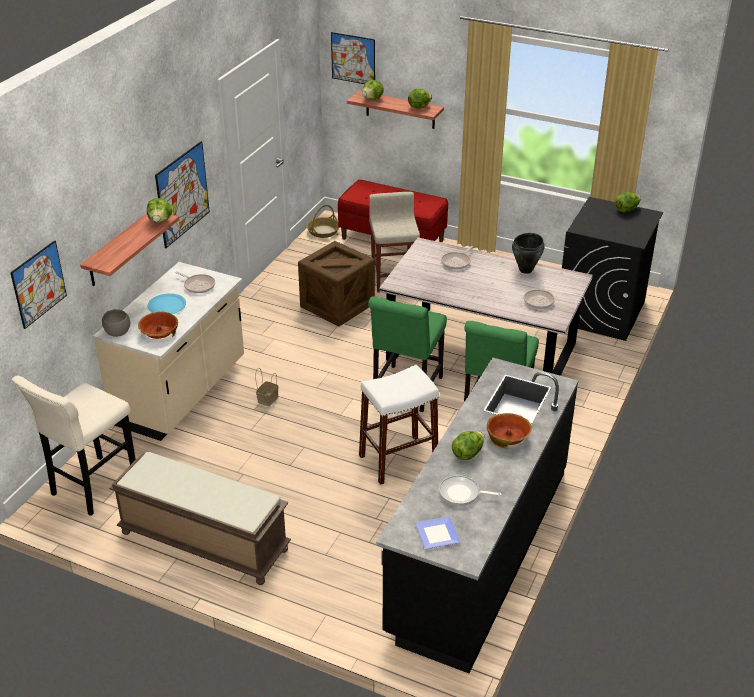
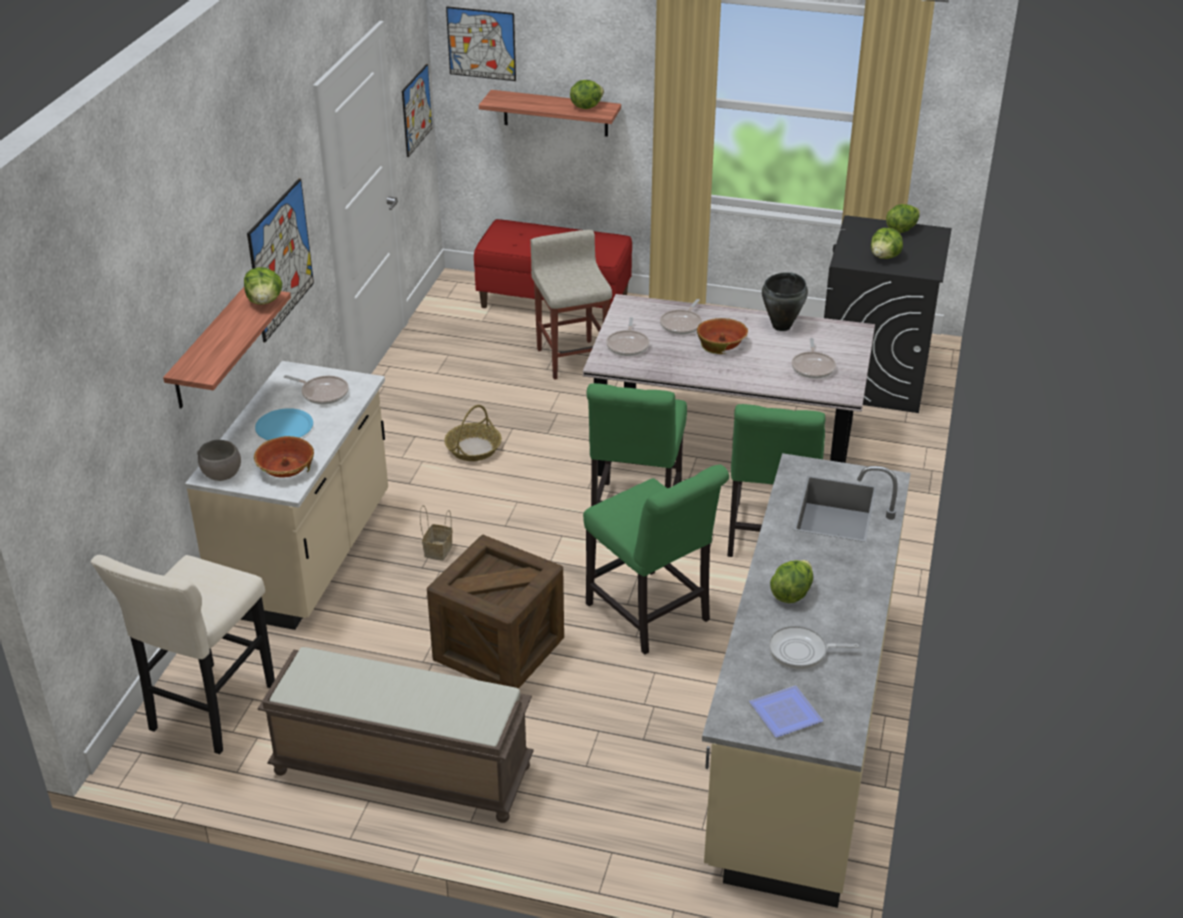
camera: 10 degrees left, 0 degrees up
(39, 284) = (114, 412): picture -> picture (416, 110)
(323, 231) = (451, 299): basket -> basket (473, 448)
(337, 305) = (501, 404): crate -> crate (499, 649)
(373, 99) = (516, 100): lettuce -> lettuce (885, 257)
(398, 459) = (651, 616): white stool -> green chair
(415, 273) = (628, 345): none -> frying pan
(478, 550) = (800, 730): black counter -> beige counter
(508, 437) = (840, 563): bowl -> bowl (721, 343)

